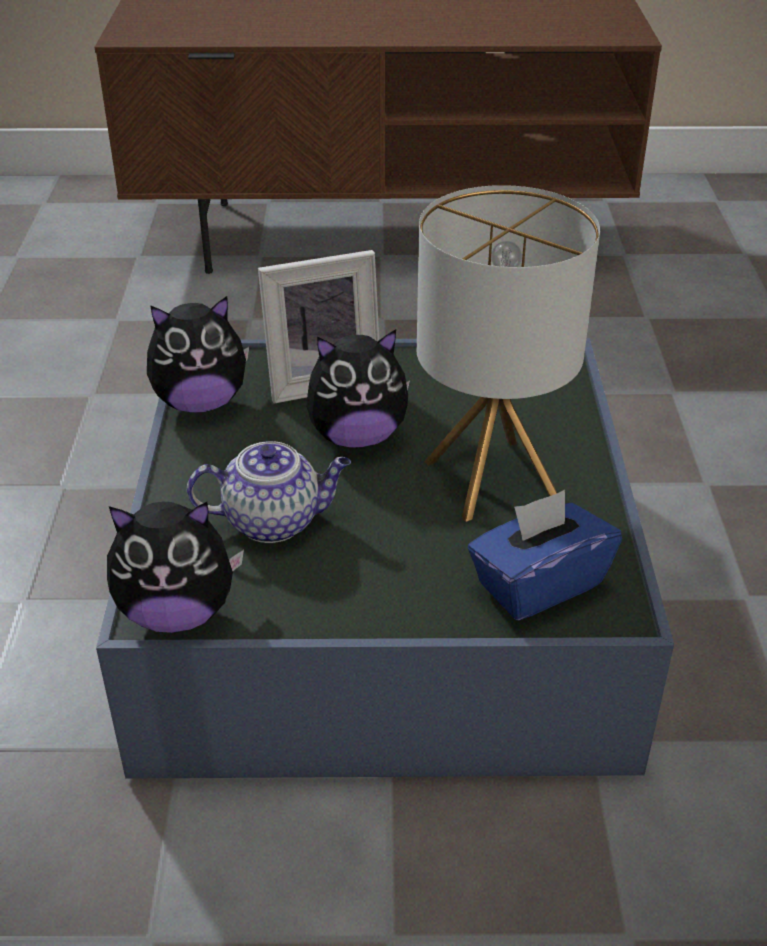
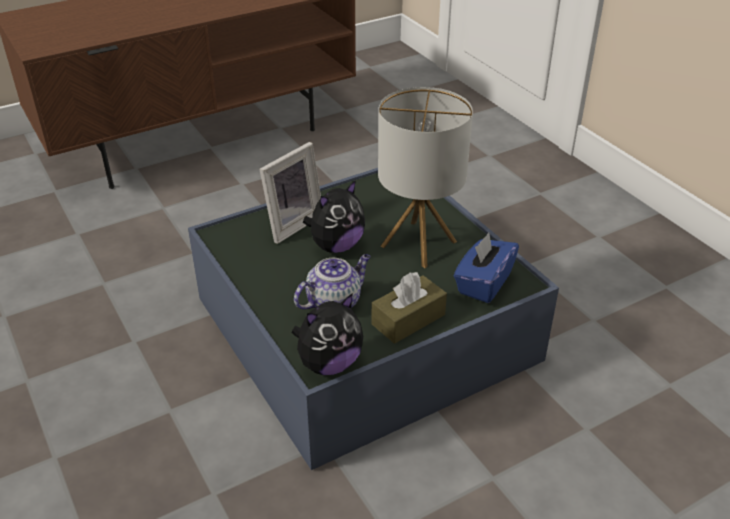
camera: 30 degrees left, 0 degrees up
(201, 403) = (236, 257): plush toy -> none
(361, 594) = (408, 319): none -> brown tissue box

